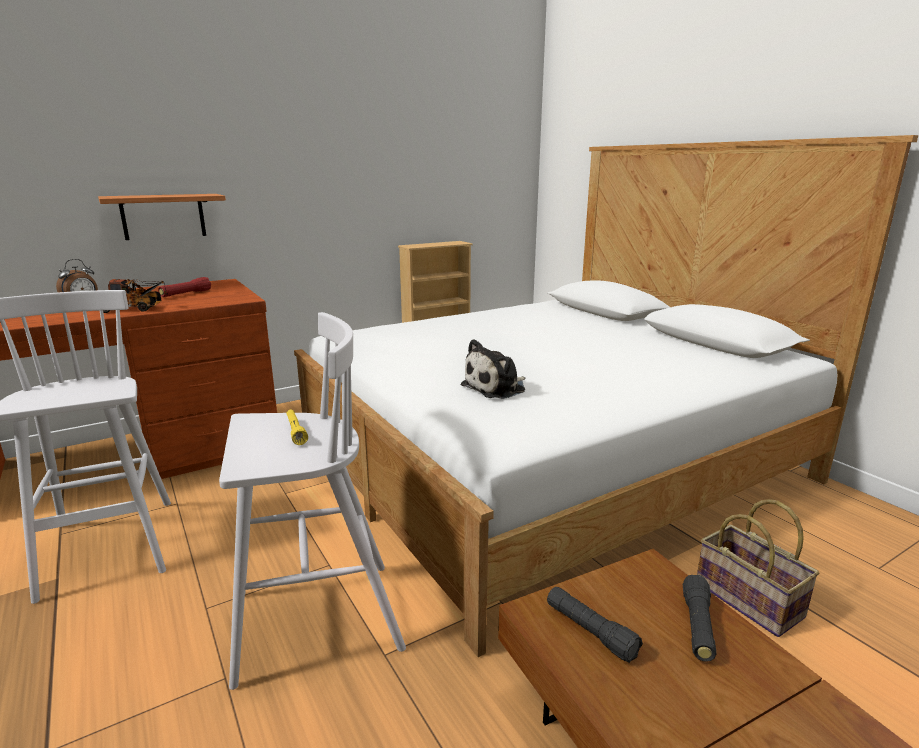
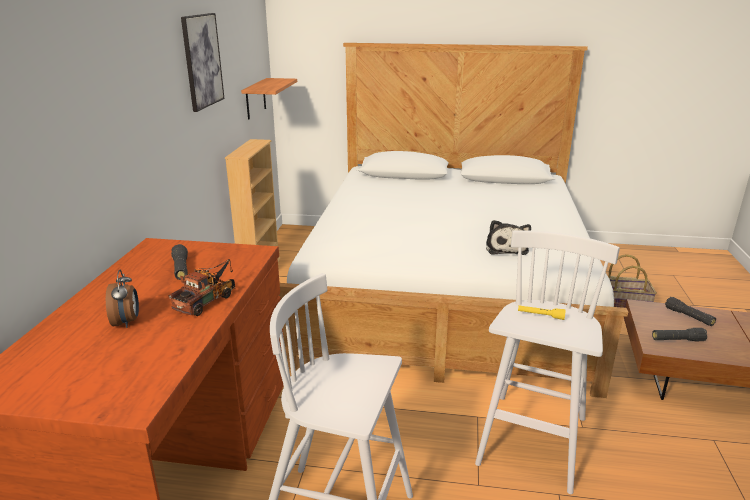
camera: 50 degrees left, 5 degrees up
(163, 216) = (90, 189): shelf -> shelf (255, 98)
(186, 294) = (181, 269): red flashlight -> black flashlight
(378, 146) = (202, 61): none -> picture

